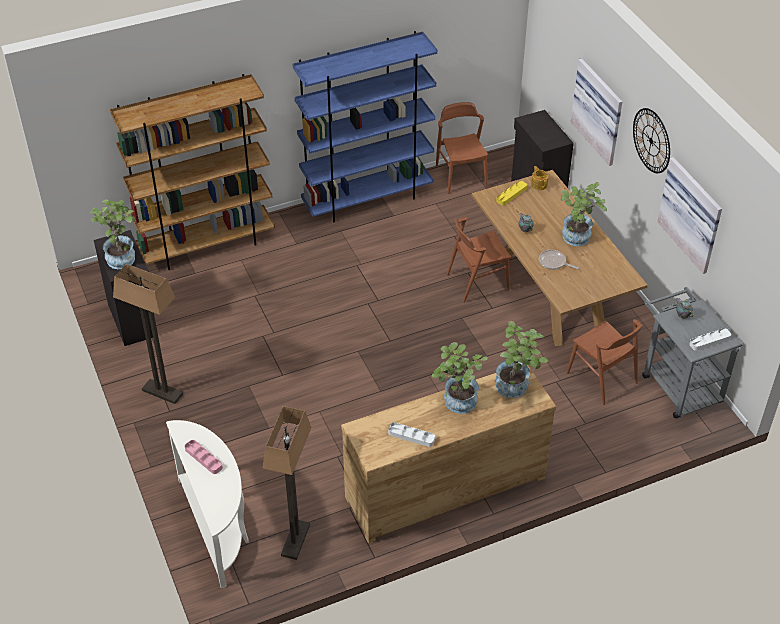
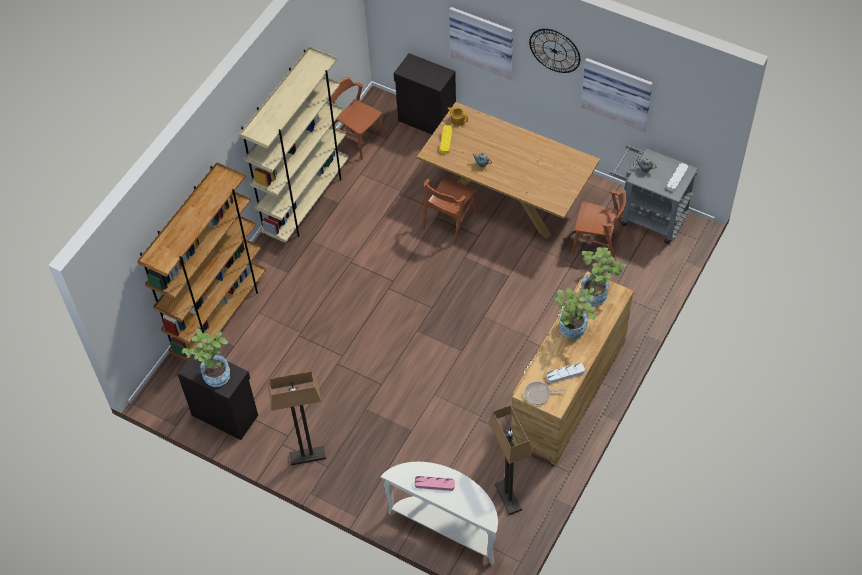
camera: 35 degrees left, 10 degrees up
(368, 199) = (306, 201): blue bookcase -> beige bookcase
(553, 262) = (524, 179): frying pan -> frying pan (539, 394)
(577, 240) = (524, 151): potted plant -> none

